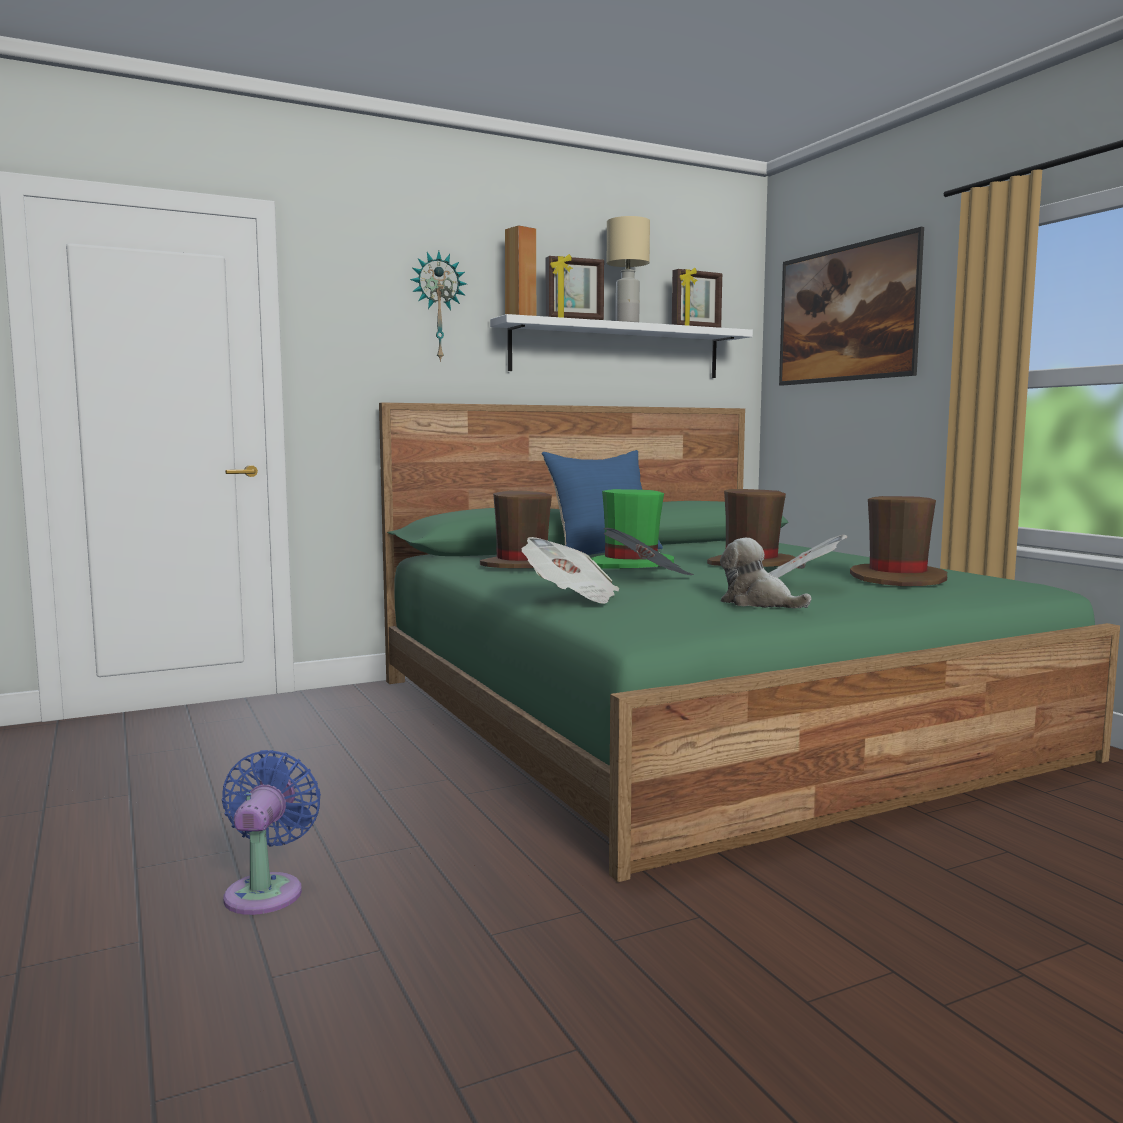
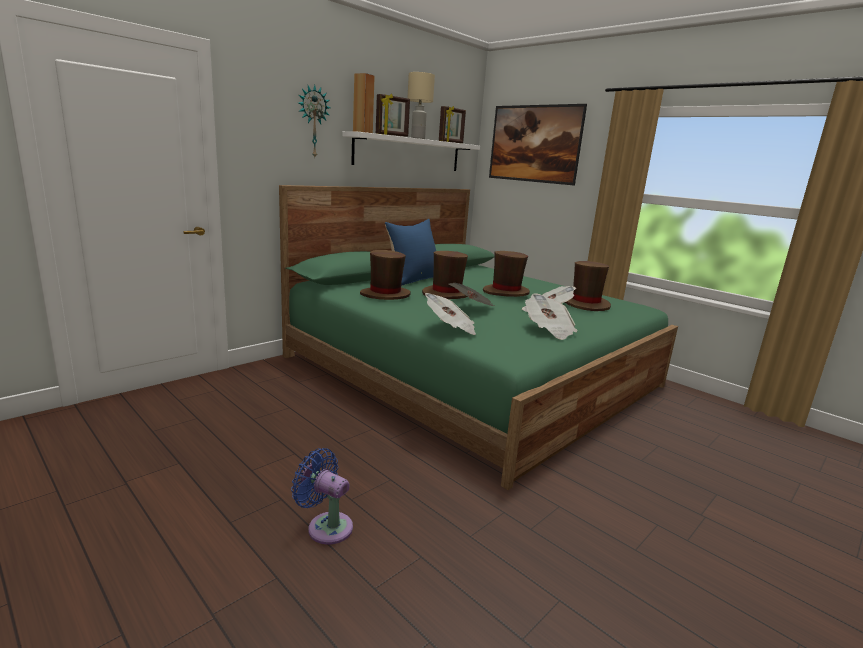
camera: 20 degrees left, 10 degrees up
(266, 890) = (326, 526): blue fan -> blue fan turned 45 degrees counterclockwise
(631, 565) = (446, 294): green hat -> brown hat
(759, 603) = (549, 330): plush toy -> newspaper

